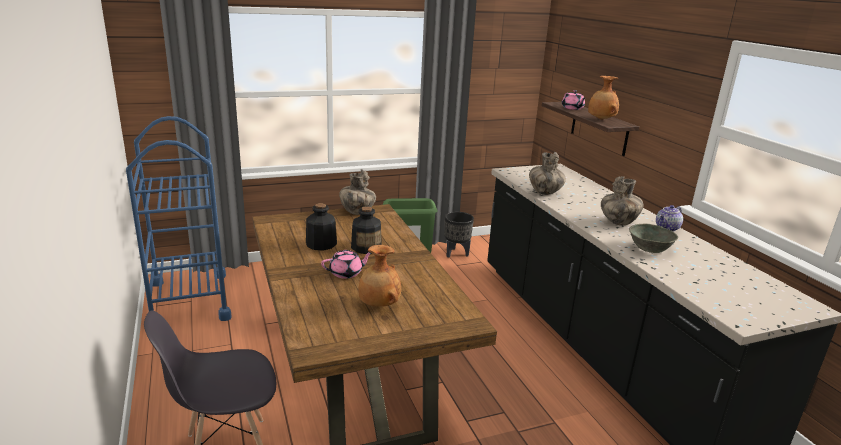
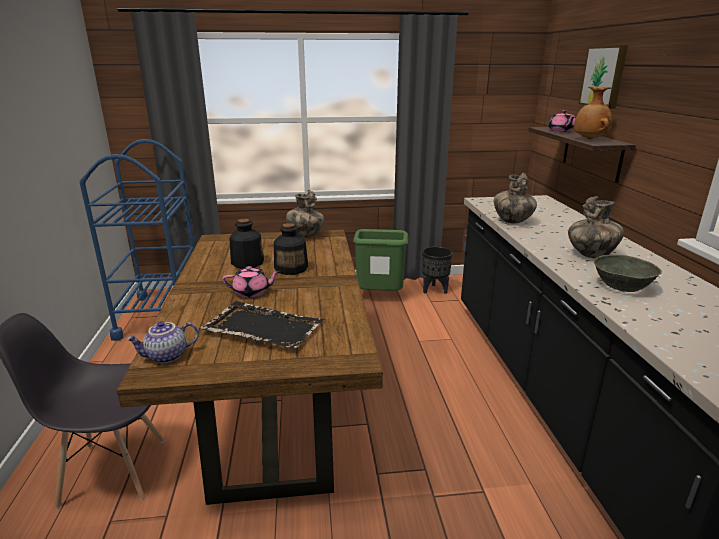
camera: 15 degrees right, 0 degrees up
(378, 305) = (262, 328): brown vase -> black tray
(608, 64) = (604, 76): none -> picture
(667, 228) = (657, 265): teapot -> teapot (166, 356)

